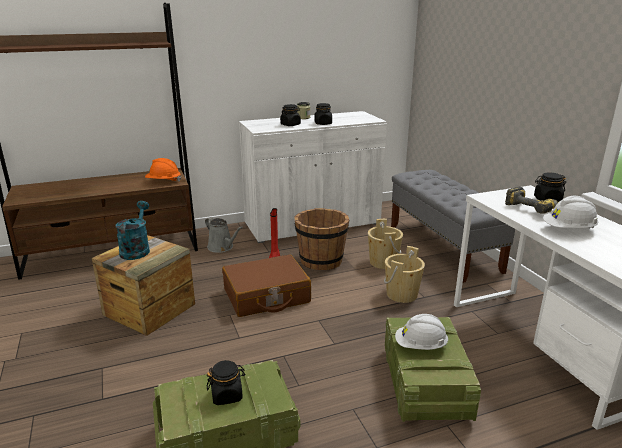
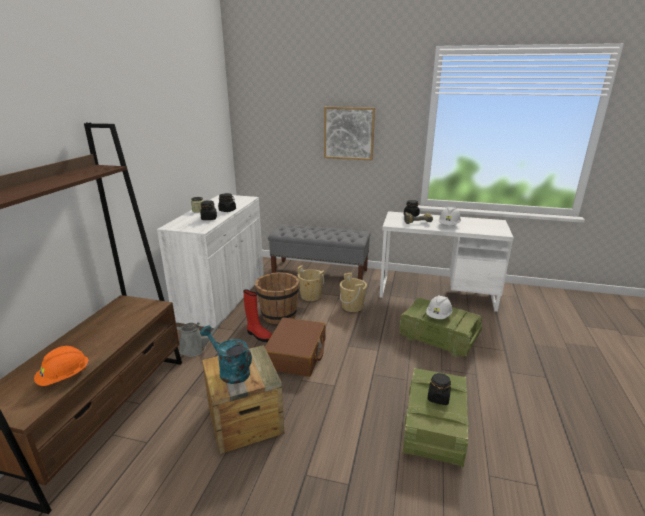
camera: 55 degrees left, 0 degrees up
(163, 181) = (142, 311): orange hard hat -> orange hard hat (64, 377)
(521, 51) = (349, 133): none -> picture

